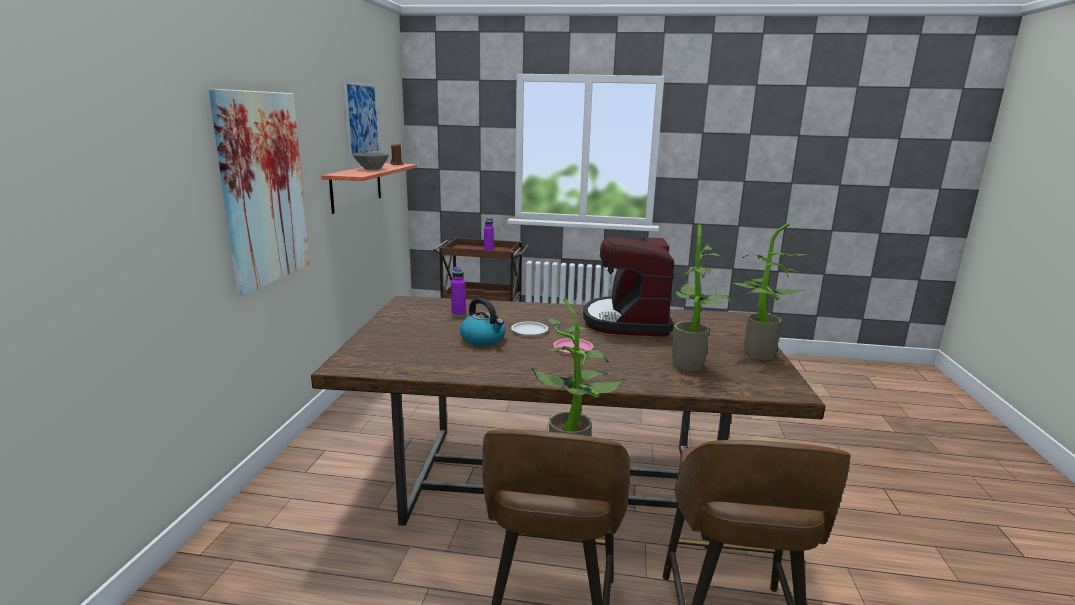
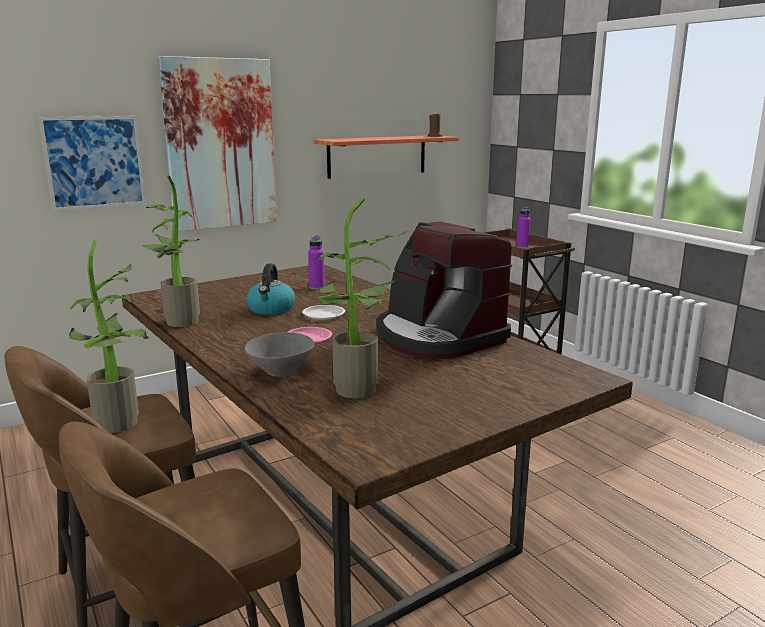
camera: 50 degrees right, 0 degrees up
(362, 119) = (397, 86): picture -> picture (94, 162)
(372, 169) = (382, 138): grey bowl -> grey bowl (280, 371)
(627, 321) = (437, 337): coffee machine -> coffee machine turned 90 degrees counterclockwise
(755, 355) = (461, 415): potted plant -> potted plant (178, 321)

